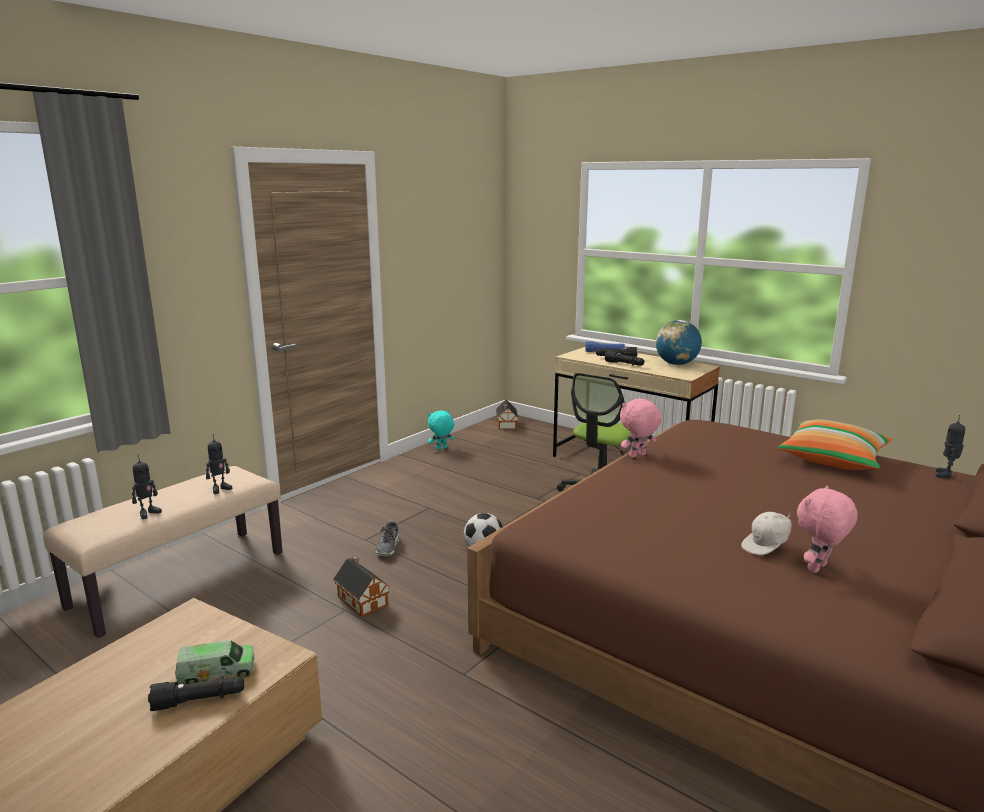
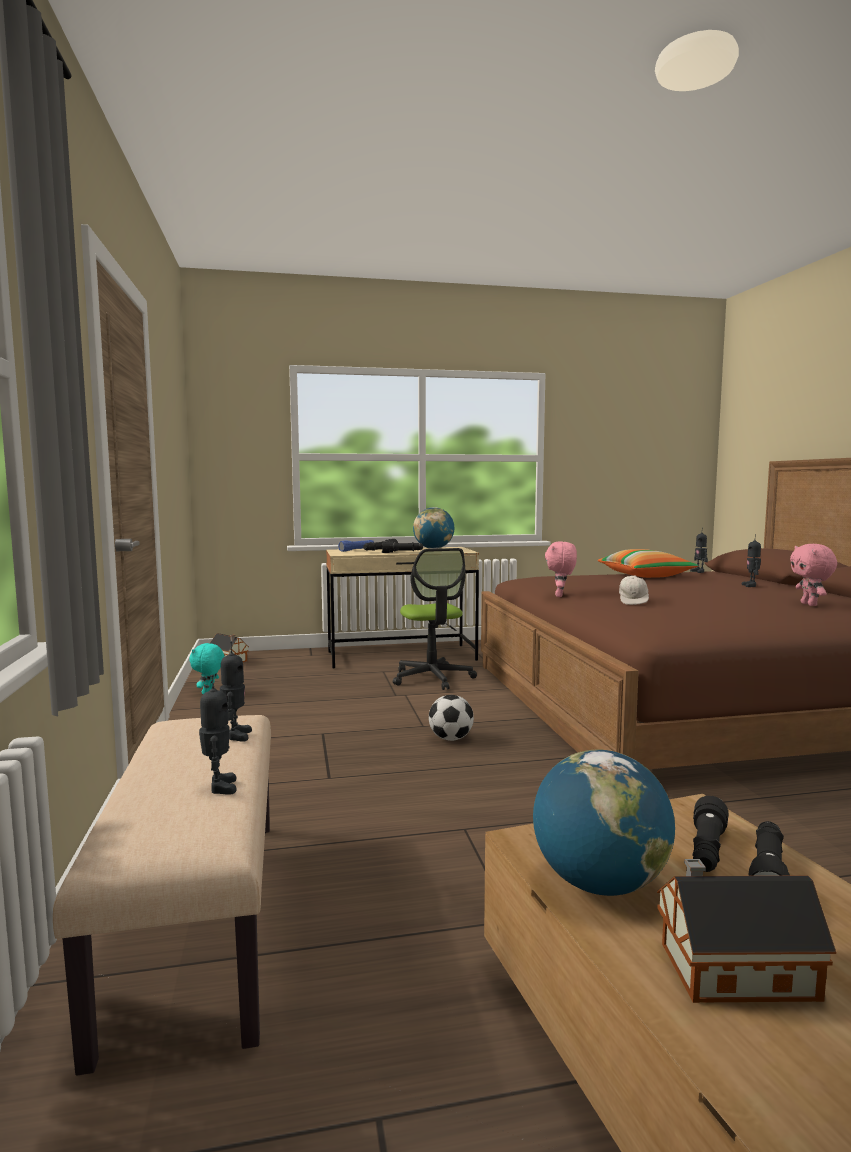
camera: 50 degrees left, 10 degrees down
(149, 648) = (599, 884): none -> globe
(217, 673) = (707, 850): toy truck -> black flashlight
(362, 599) = (456, 814): toy house -> toy house (731, 970)
(388, 547) = (368, 772): shoe -> none
(767, 547) = (768, 604): white cap -> white cap (633, 601)
(893, 518) = (751, 586): none -> toy robot

